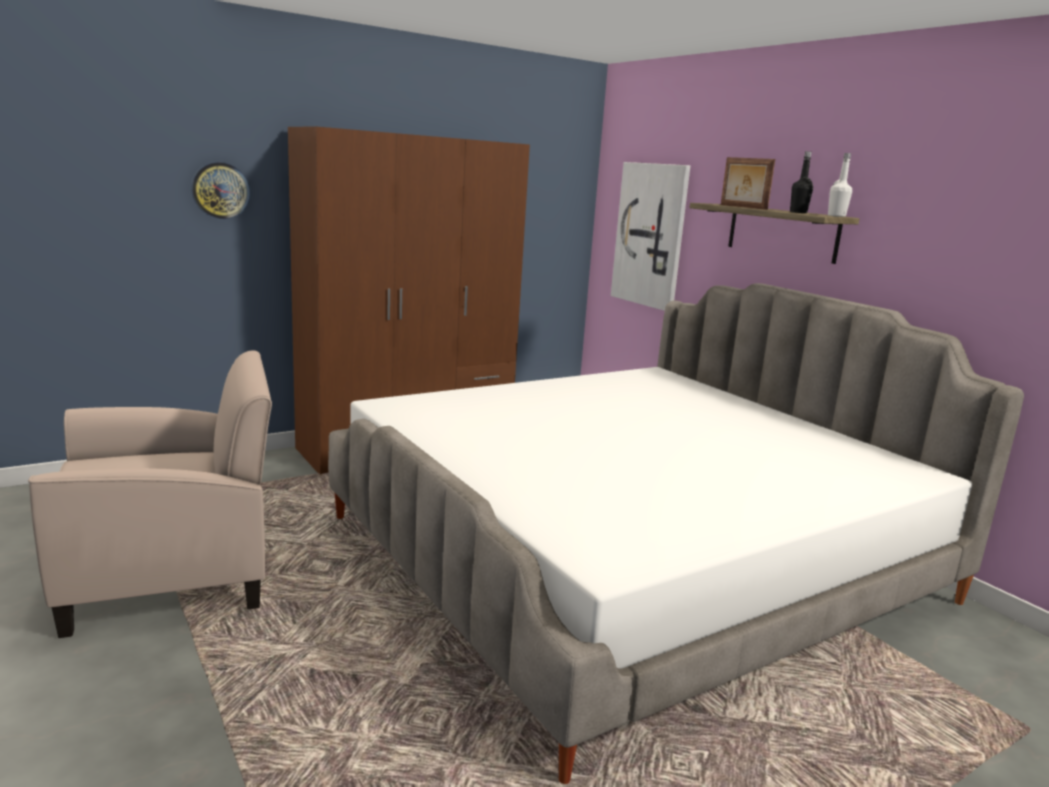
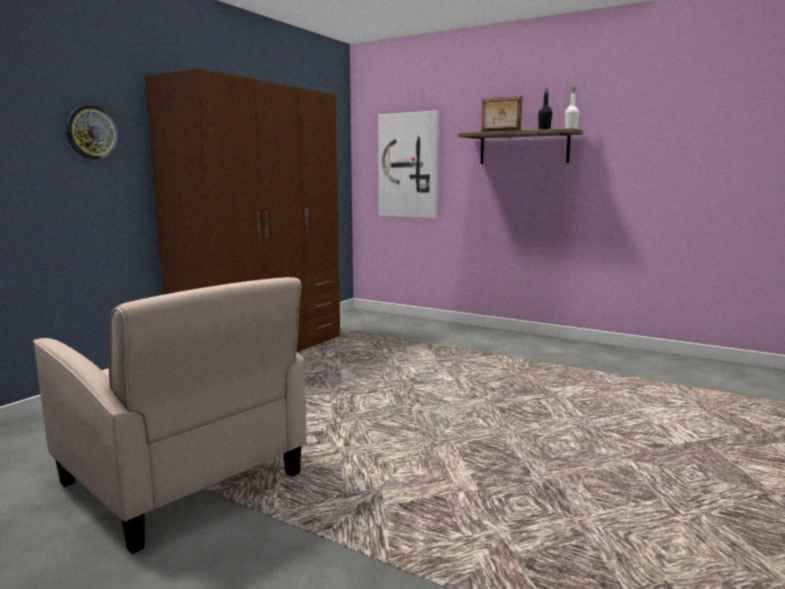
camera: 25 degrees left, 5 degrees down
(172, 574) = (183, 480): beige armchair -> beige armchair turned 90 degrees clockwise
(630, 558) = (508, 381): bed -> none

